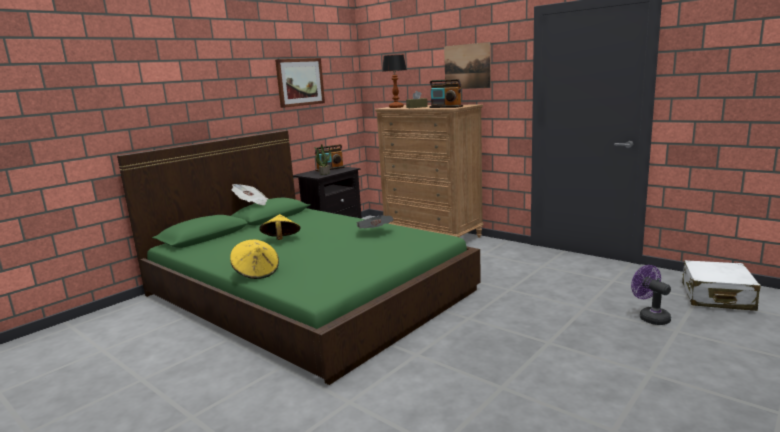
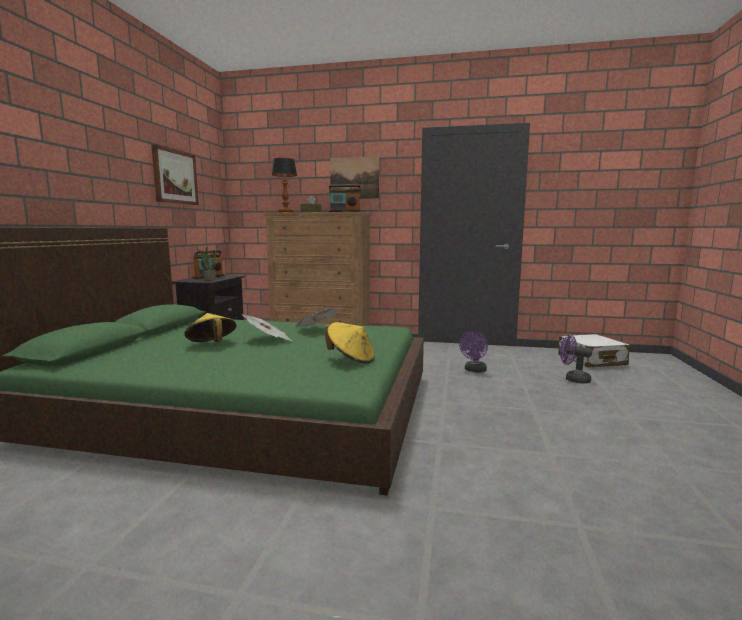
camera: 30 degrees left, 5 degrees down
(251, 203) = (138, 310): newspaper -> newspaper (268, 340)
(256, 273) = (231, 376): yellow hat -> yellow hat (351, 359)
(545, 288) = (474, 370): none -> purple fan

